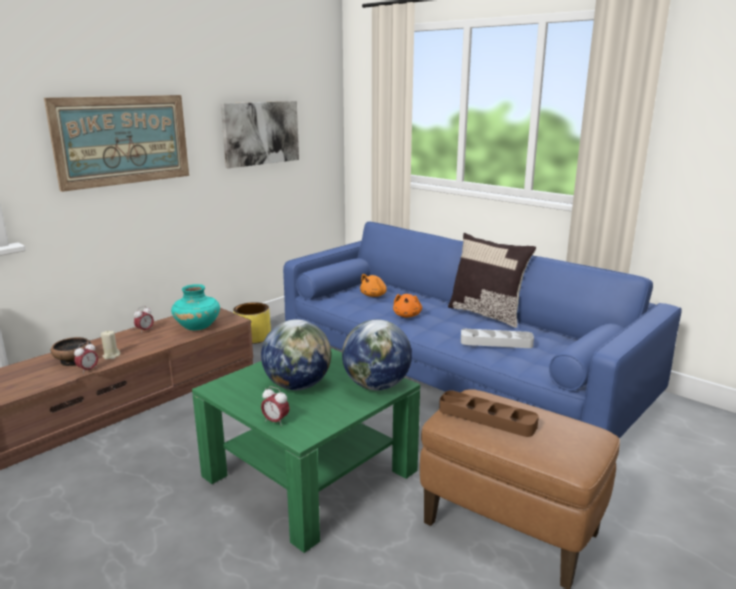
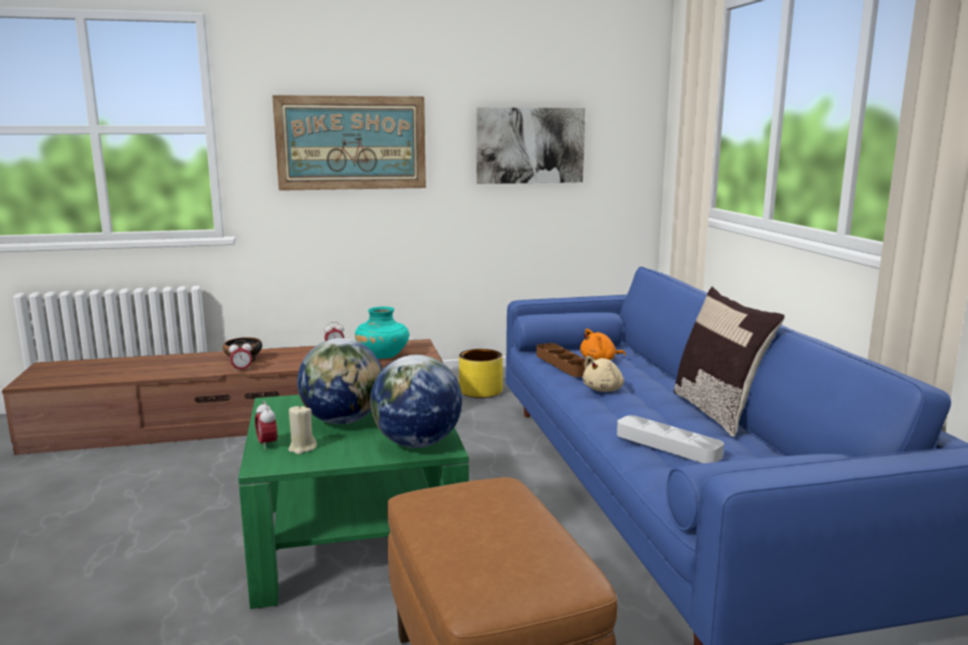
camera: 35 degrees right, 5 degrees down
(111, 356) = (276, 363): beige candle -> beige candle (302, 448)
(407, 315) = (604, 389): orange plush toy -> beige plush toy
(486, 418) = (462, 509): brown tray -> brown tray (563, 364)

